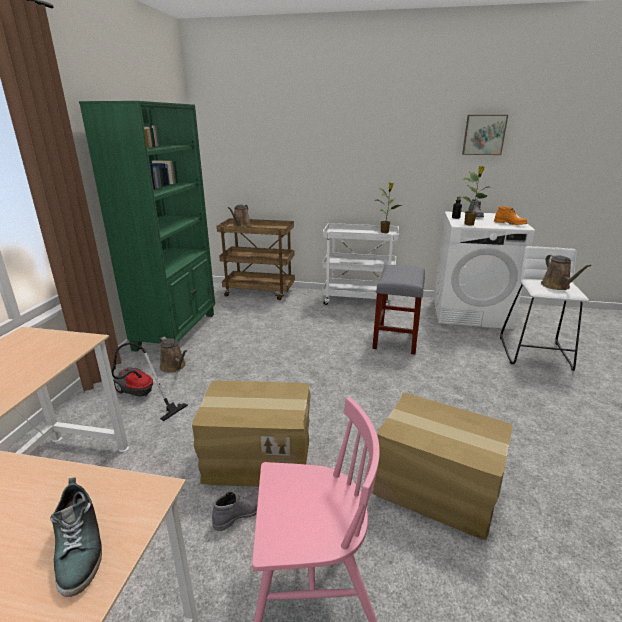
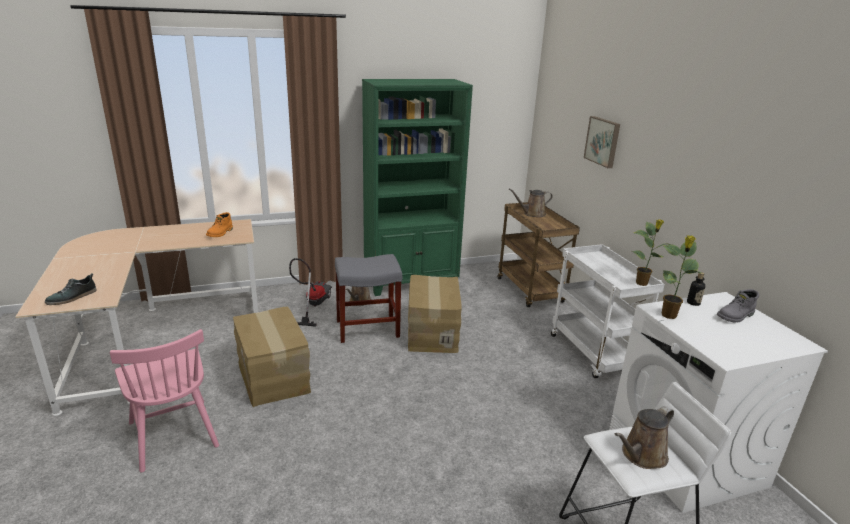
camera: 60 degrees right, 0 degrees up
(240, 514) = (218, 387): grey boot -> none
(396, 338) = (527, 403): grey stool -> grey stool (368, 328)
(435, 488) = (281, 478): cardboard box -> cardboard box (431, 332)
(484, 135) = (802, 193): picture -> picture (603, 141)
(510, 224) = (730, 347): orange boot -> orange boot (220, 233)

